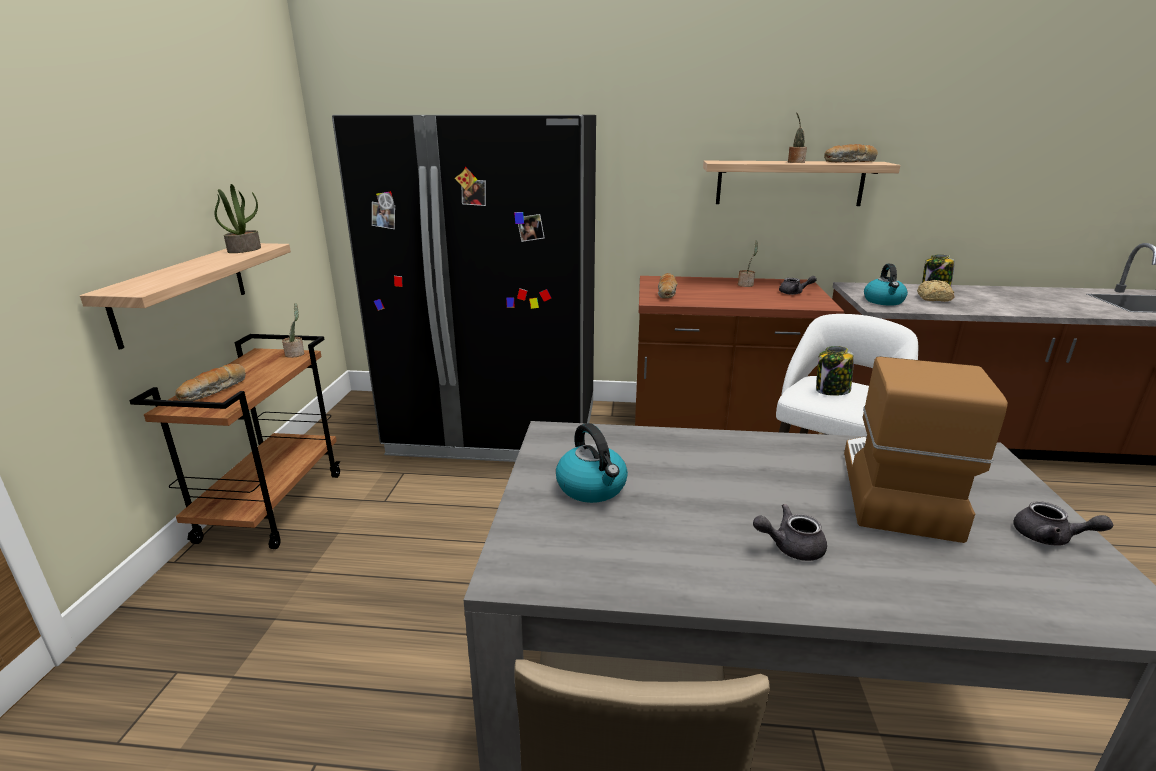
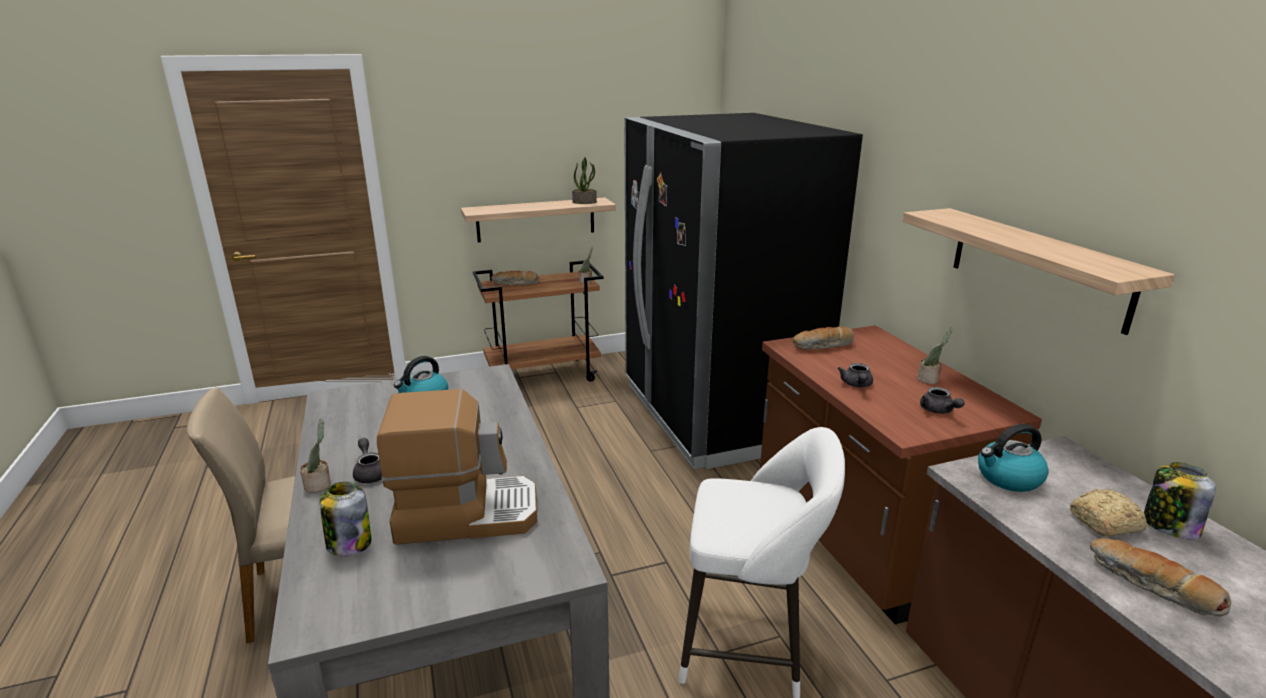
camera: 65 degrees right, 0 degrees up
(795, 162) = (1013, 237): potted plant -> potted plant (319, 484)
(832, 391) = (746, 502): jar -> jar (349, 543)
(850, 162) = (1084, 258): bread -> bread (1152, 586)
(1050, 538) = (414, 591): grey teapot -> grey teapot (856, 385)

